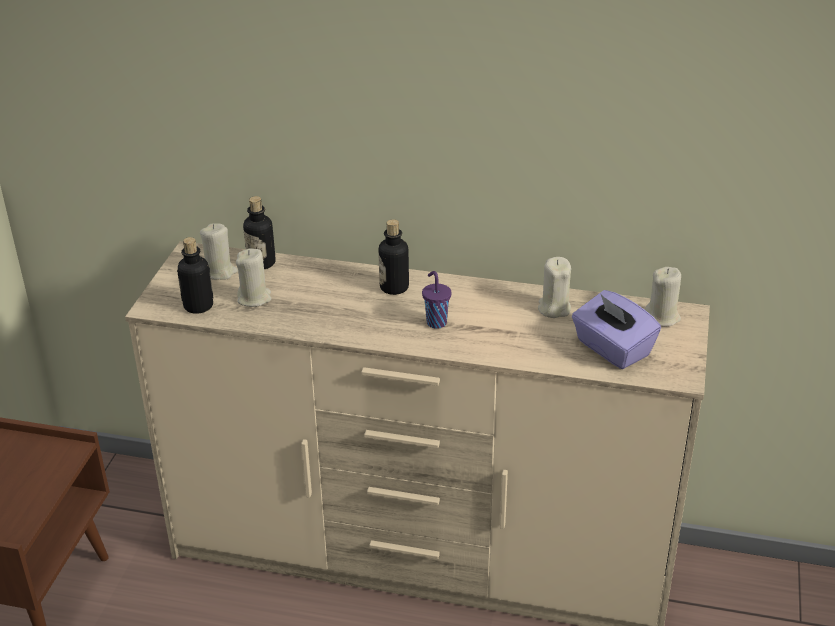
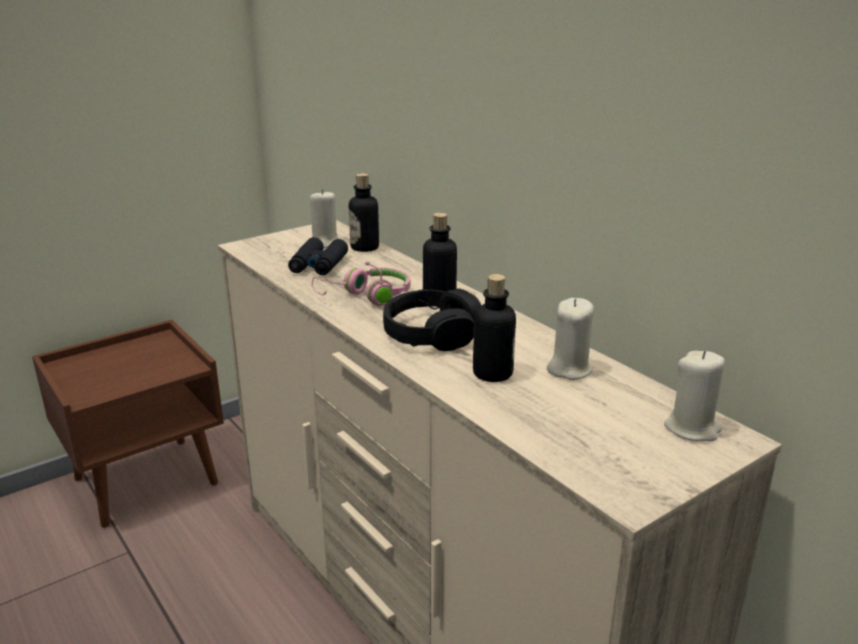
camera: 40 degrees right, 10 degrees down
(198, 306) = (272, 255): bottle -> bottle (492, 373)
(254, 298) = (318, 265): beige candle -> black binoculars
(342, 311) = (367, 296): none -> pink headphones
(436, 322) = (431, 333): purple cup -> black headphones
(612, 349) = (580, 430): purple tissue box -> none

